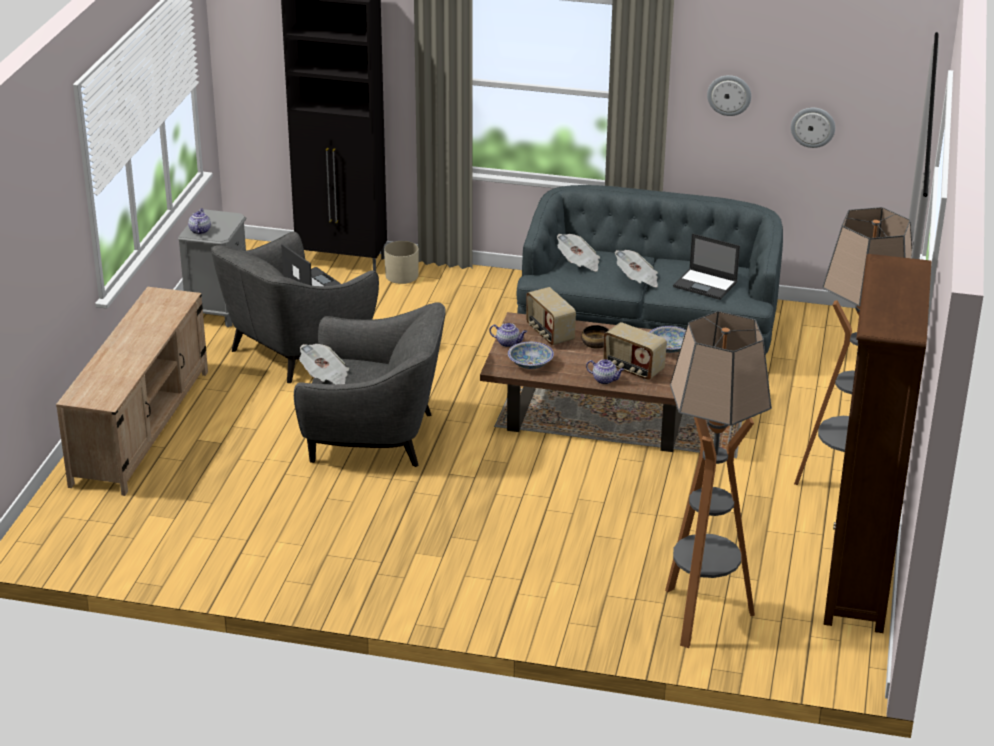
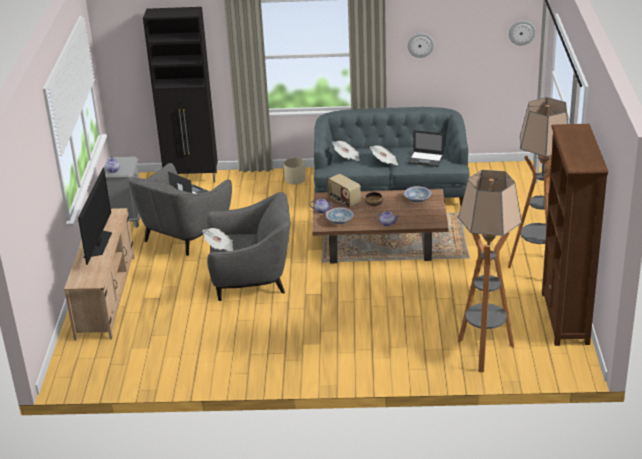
camera: 10 degrees left, 0 degrees up
(135, 341) = (98, 243): none -> television
(402, 276) = (231, 181): beige planter -> beige planter (295, 179)
(633, 369) = (401, 215): radio -> none
(813, 127) = (471, 57): wall clock -> wall clock (522, 32)

